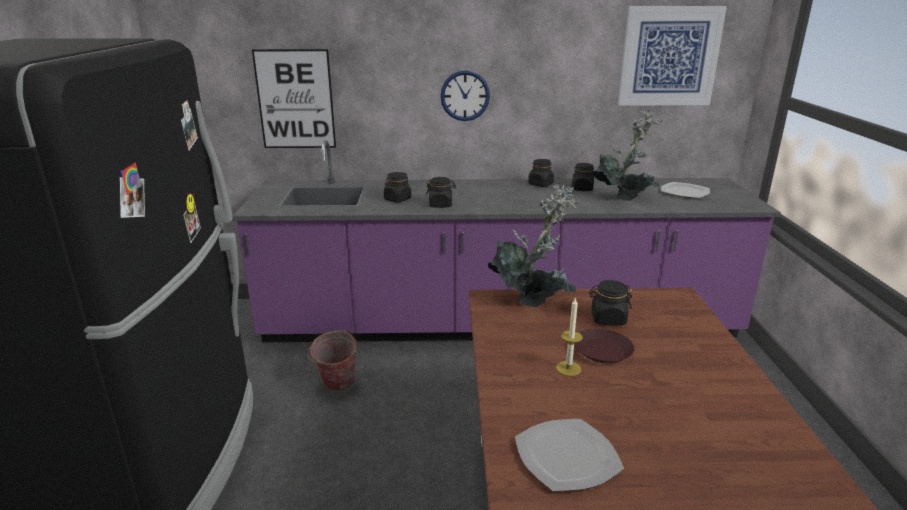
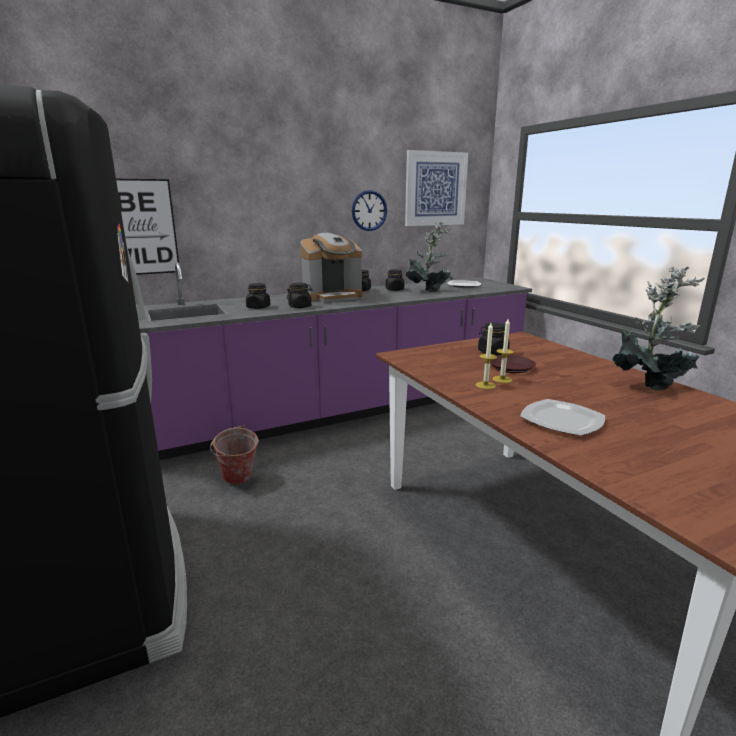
camera: 25 degrees left, 5 degrees down
(465, 96) = (292, 221): wall clock -> wall clock (369, 210)
(493, 193) = (332, 297): none -> coffee machine
(533, 299) = (430, 351): potted plant -> potted plant (650, 385)
(537, 373) = (485, 385): none -> candle

